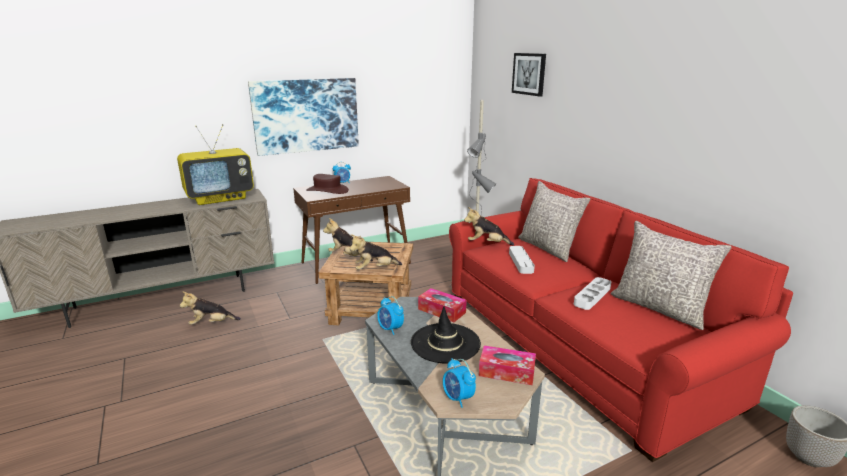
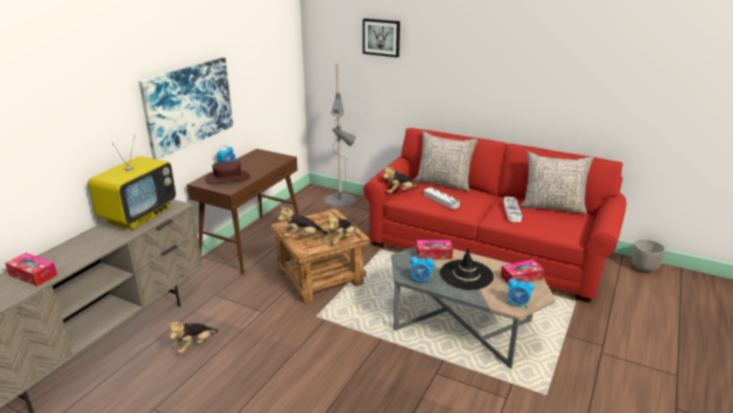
camera: 35 degrees left, 5 degrees up
(97, 215) = (33, 275): none -> tissue box

